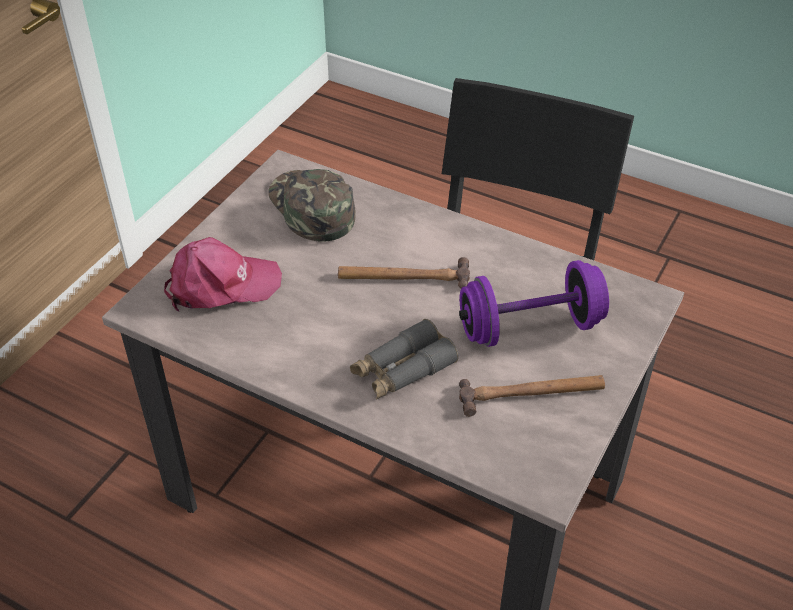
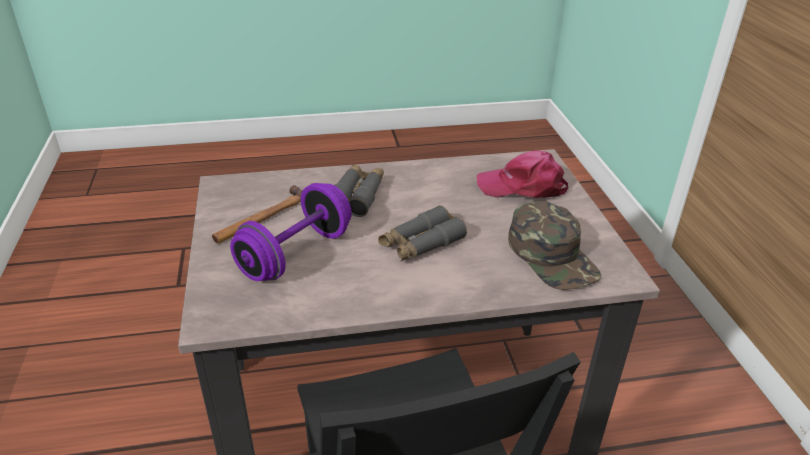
camera: 140 degrees right, 10 degrees down
(221, 285) = (523, 186): pink cap -> pink cap turned 60 degrees clockwise
(310, 208) = (552, 256): green cap -> green cap turned 45 degrees clockwise
(403, 276) = (421, 244): hammer -> grey binoculars

